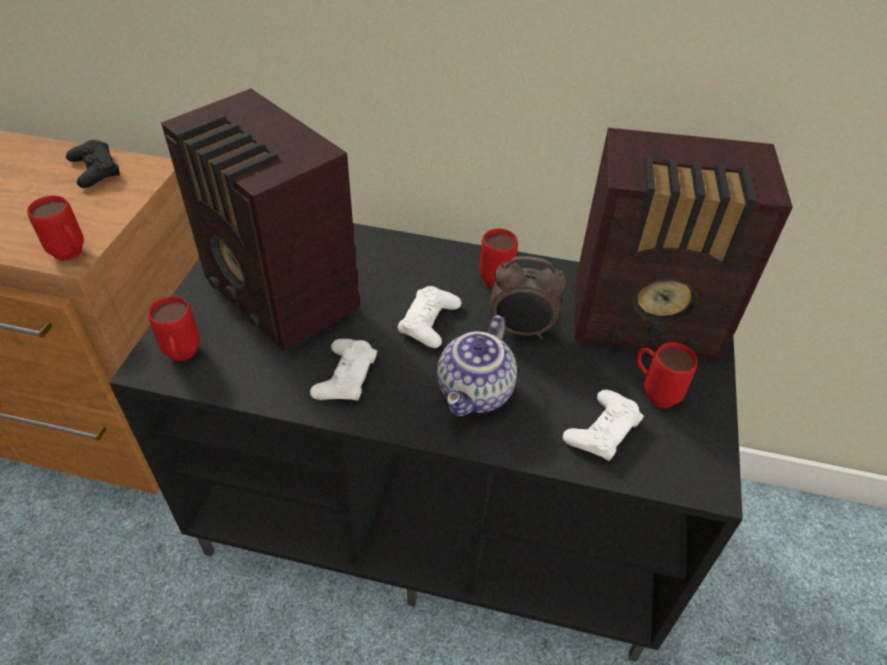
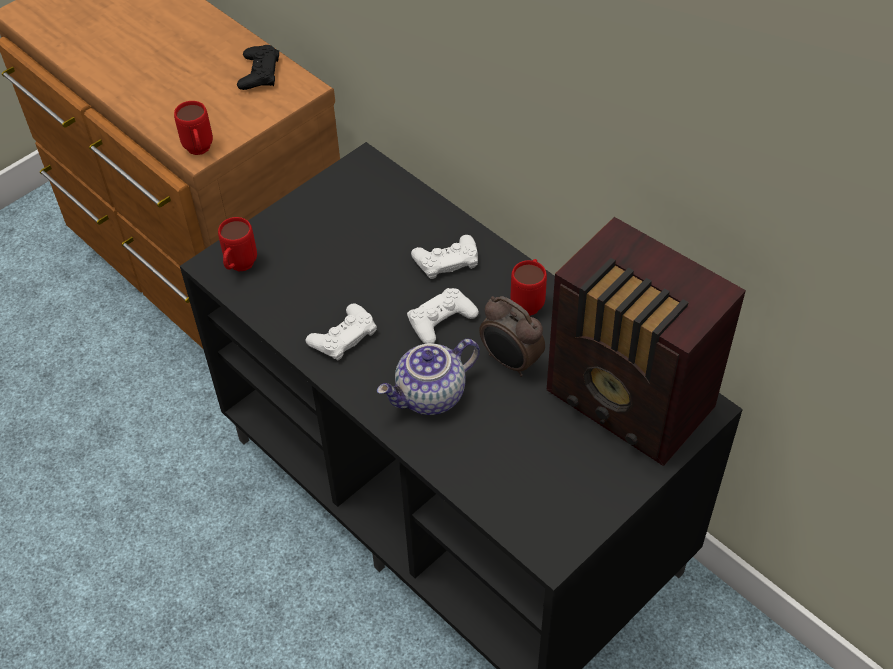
camera: 35 degrees right, 5 degrees up
(280, 296) = (341, 246): radio -> none
(602, 430) = (505, 472): white game controller -> white game controller (446, 260)
(653, 392) = (575, 464): red mug -> none

